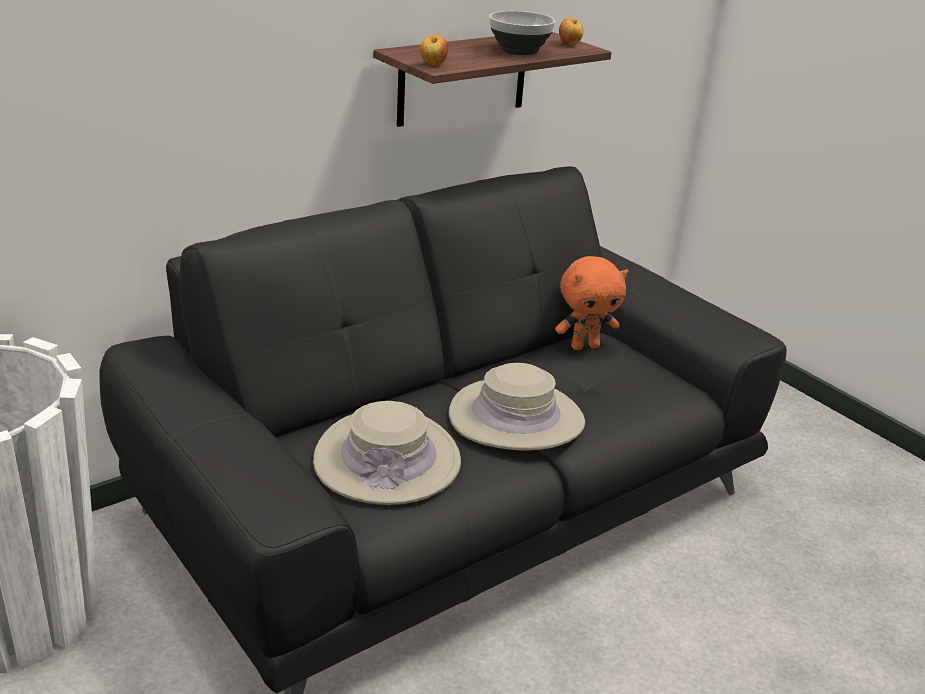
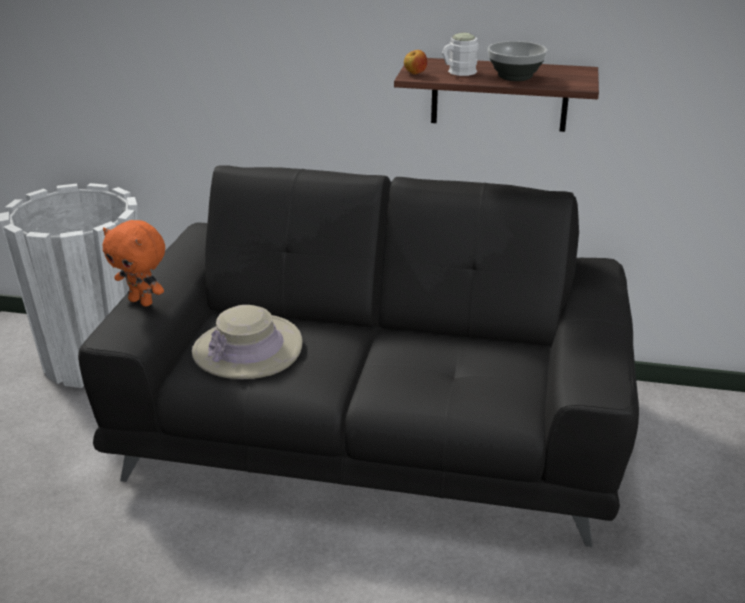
camera: 50 degrees right, 0 degrees up
(464, 56) = (458, 72): none -> white mug
(516, 418) = (362, 366): beige hat -> none
(569, 45) = (575, 80): apple -> none
(585, 346) = (501, 348): orange plush toy -> orange plush toy (142, 302)

